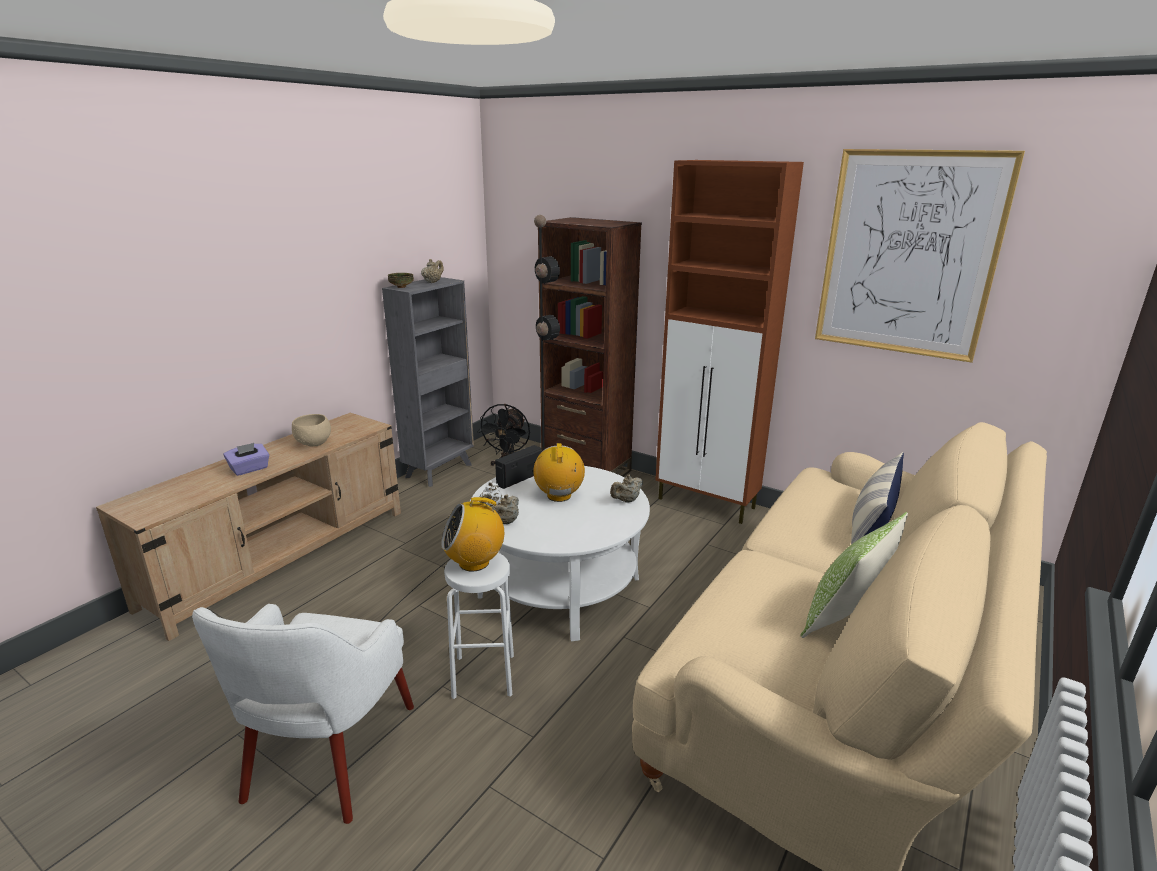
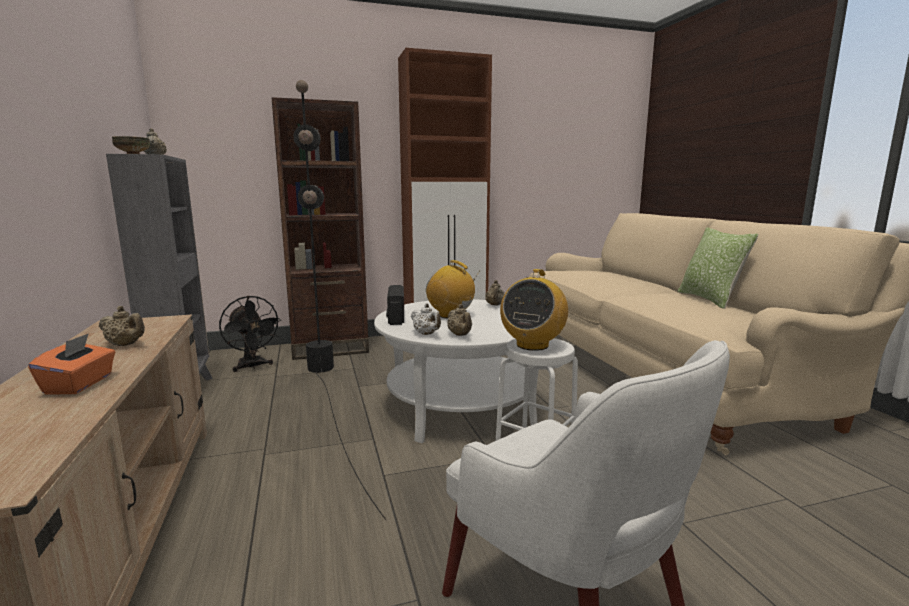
camera: 50 degrees left, 10 degrees down
(249, 469) = (80, 384): purple tissue box -> orange tissue box
(314, 444) = (126, 345): beige bowl -> beige teapot
(871, 525) = (621, 276): pillow -> none
(908, 255) = (544, 127): picture -> none

